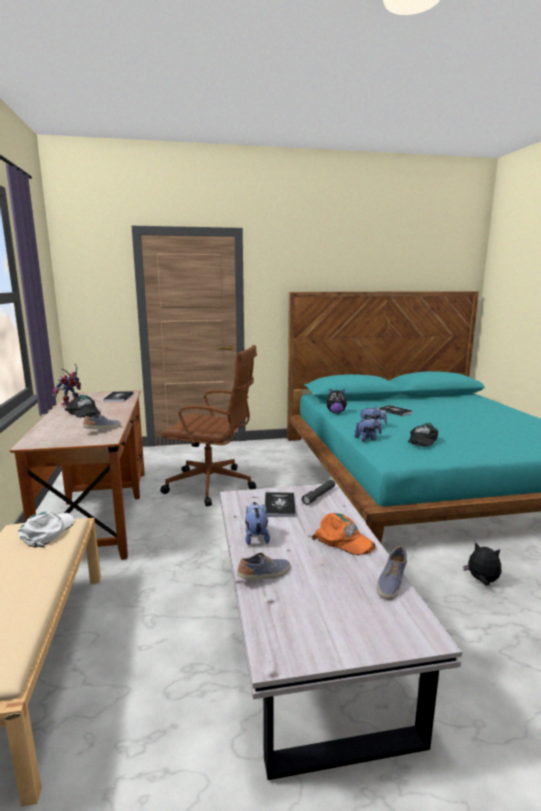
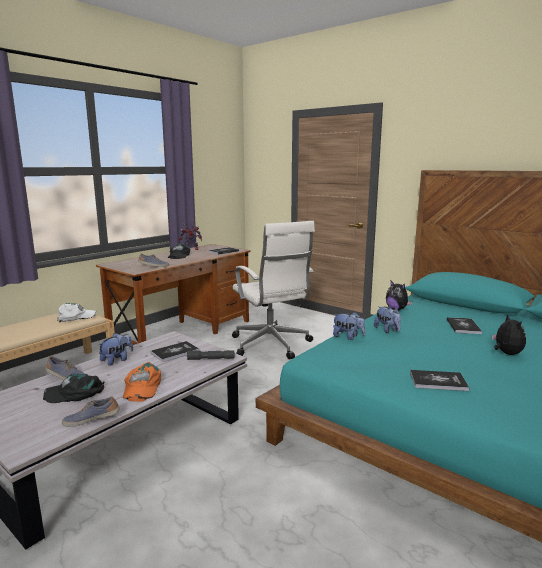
camera: 50 degrees right, 0 degrees up
(213, 485) = (271, 345): brown office chair -> white office chair
(422, 439) = (391, 355): black cap -> black cap (75, 393)
(470, 444) = (438, 381): none -> book
(482, 581) = (295, 524): plush toy -> plush toy (506, 353)

